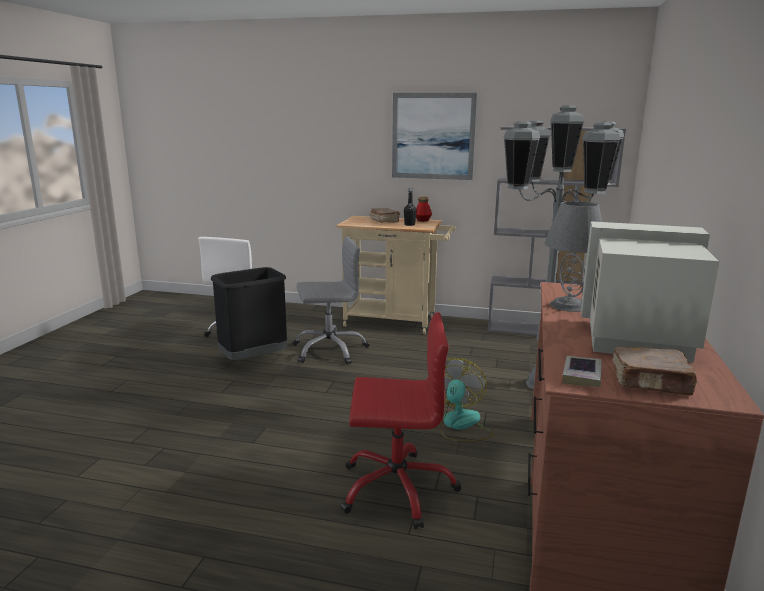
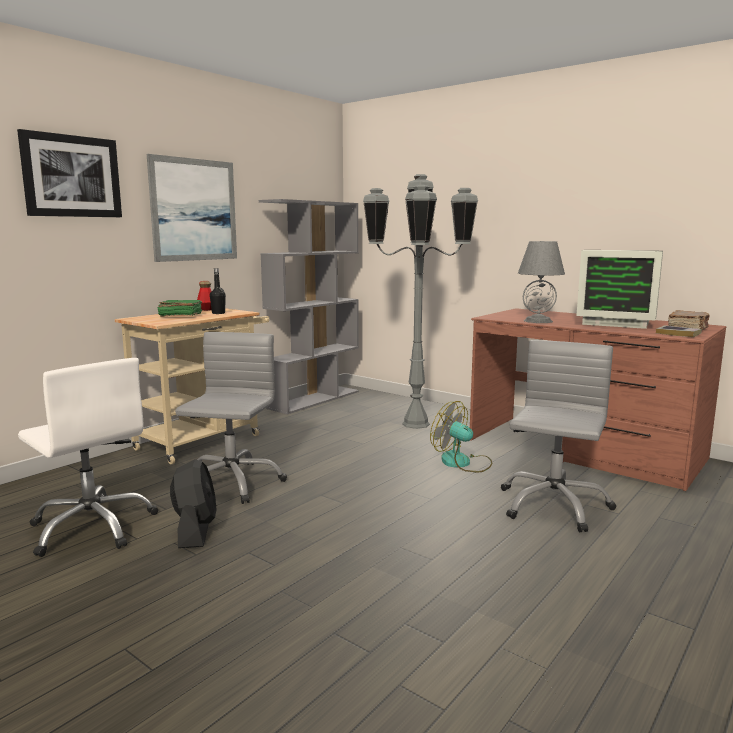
camera: 65 degrees left, 5 degrees down
(254, 360) = (195, 530): black trash can -> black fan
(336, 114) = (72, 176): none -> picture
(384, 221) = (180, 315): brown book -> green book
(397, 488) = (553, 505): red office chair -> grey office chair
(637, 340) = (616, 322): monitor -> monitor turned 105 degrees counterclockwise

